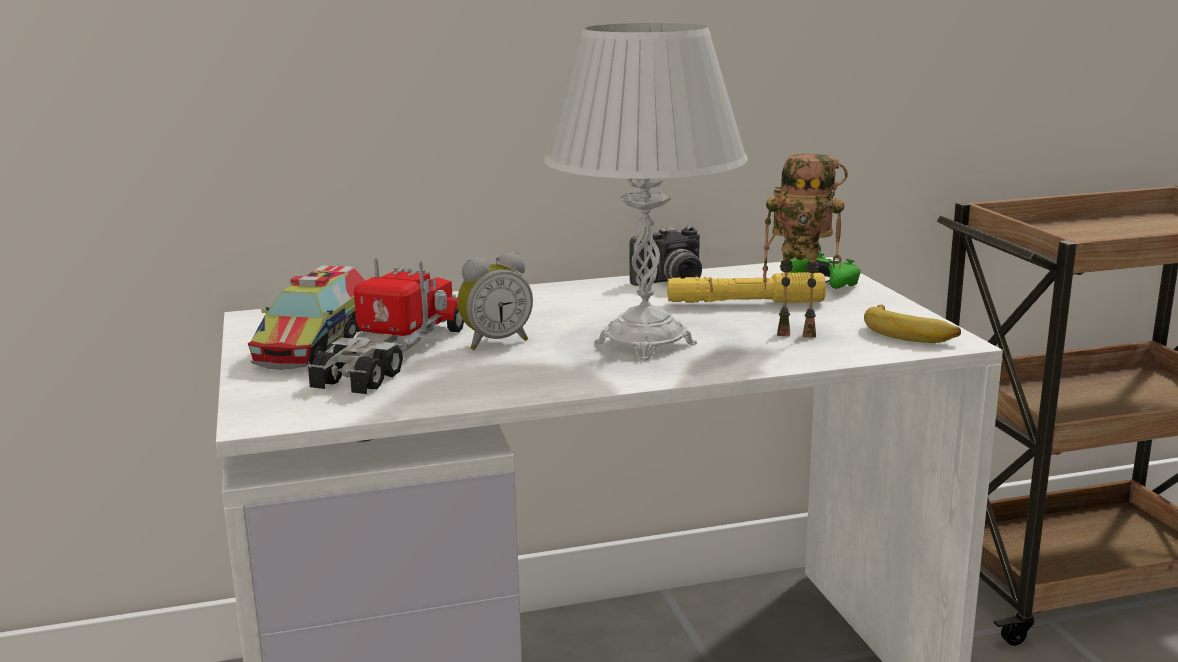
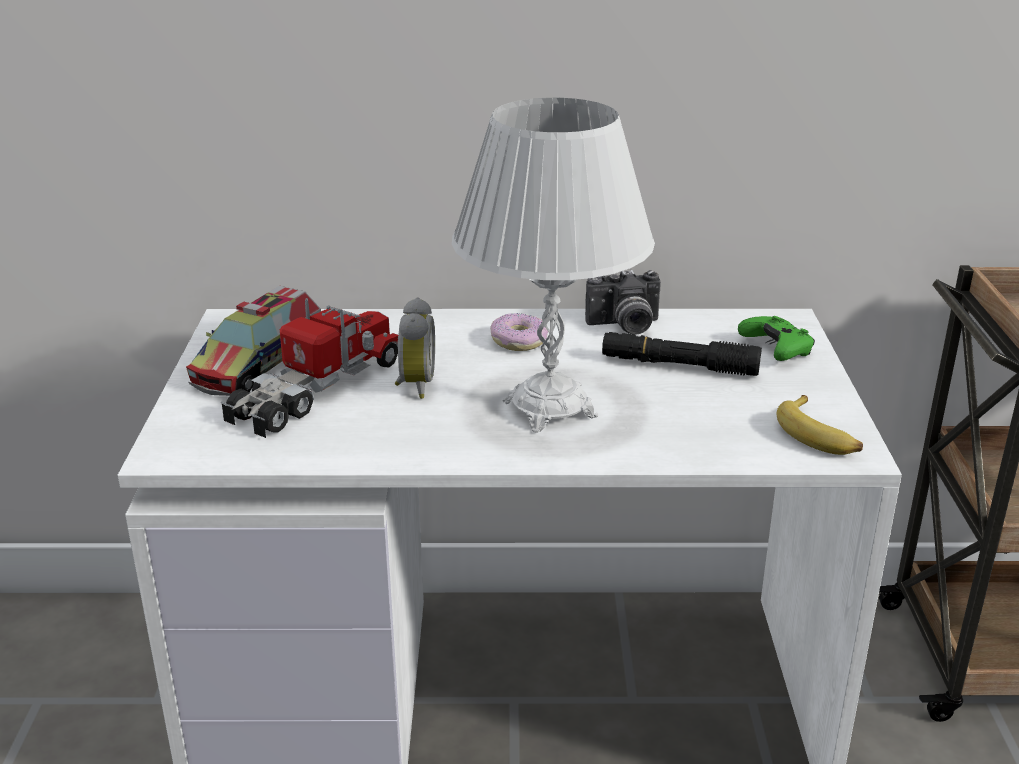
camera: 15 degrees right, 10 degrees up
(495, 342) = (414, 385): alarm clock -> alarm clock turned 75 degrees counterclockwise
(576, 302) = (519, 340): none -> donut
(744, 303) = (679, 366): yellow flashlight -> black flashlight
(799, 333) = (707, 417): toy robot -> none

